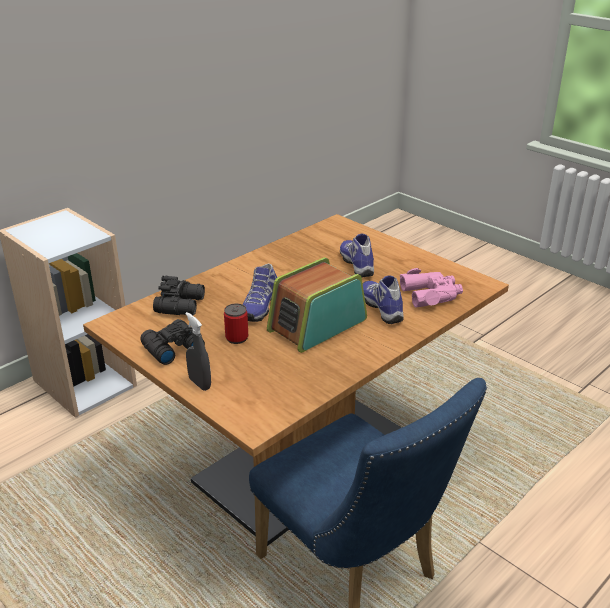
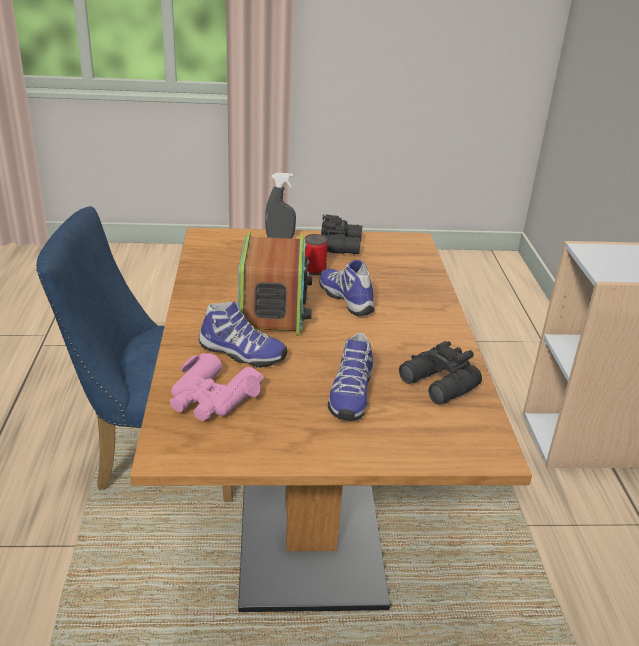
camera: 130 degrees right, 0 degrees up
(181, 305) = (405, 271): black binoculars -> black binoculars (438, 385)
(358, 264) = (349, 395): shoe -> shoe turned 75 degrees clockwise

